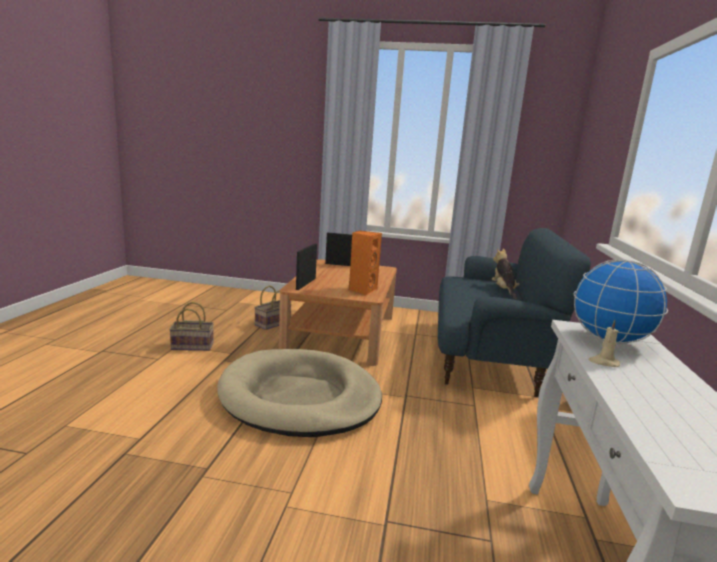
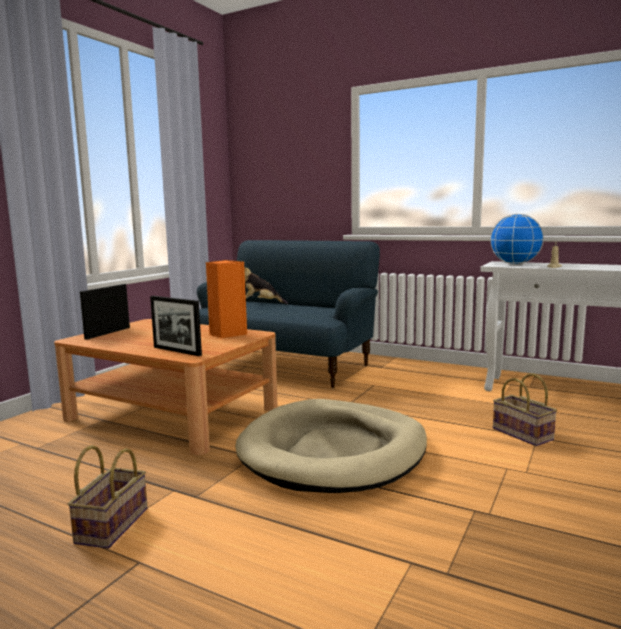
camera: 70 degrees left, 5 degrees down
(272, 324) = (89, 453): basket -> basket (524, 434)

